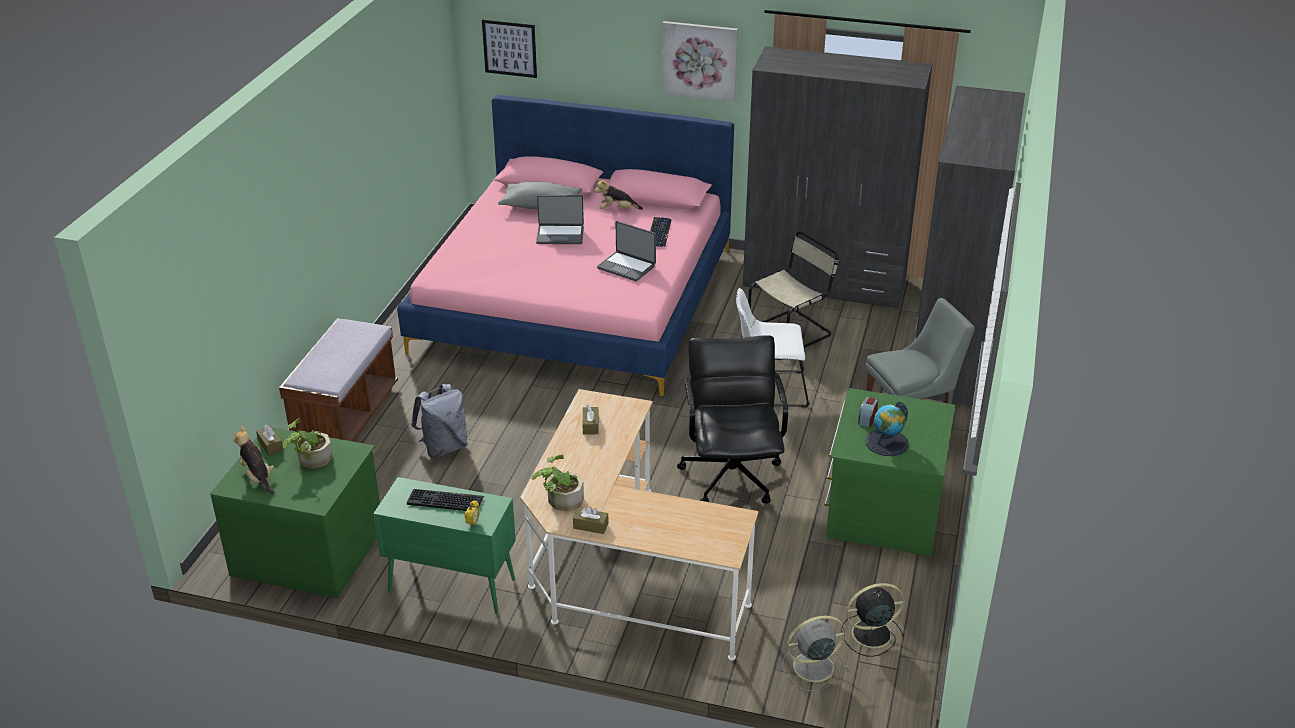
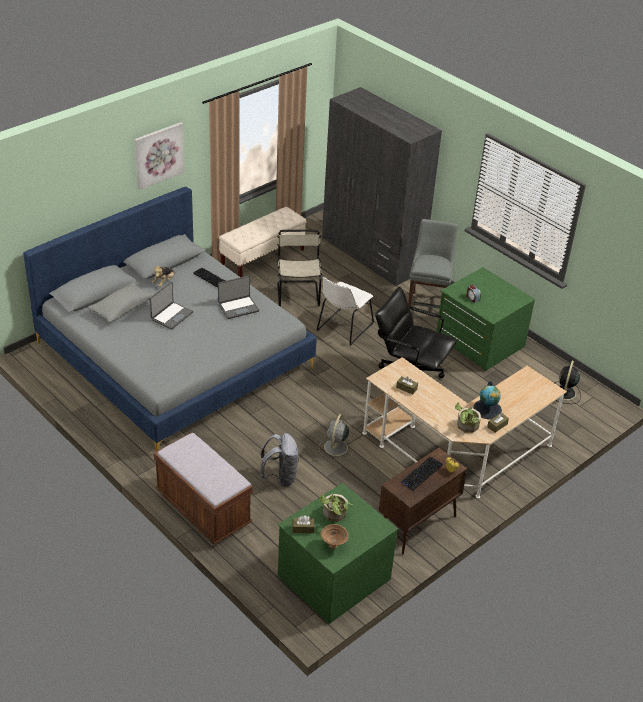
camera: 60 degrees left, 5 degrees up
(258, 477) = (334, 545): plush toy -> brown bowl
(450, 586) = (417, 526): green cabinet -> brown cabinet
(509, 48) = (27, 212): picture -> none
(576, 300) = (174, 356): pink bed -> grey bed
(811, 667) = (574, 423): grey fan -> grey fan (335, 448)
(825, 283) = (262, 258): grey wardrobe -> beige bench
(887, 443) = (496, 302): globe -> globe (487, 409)

